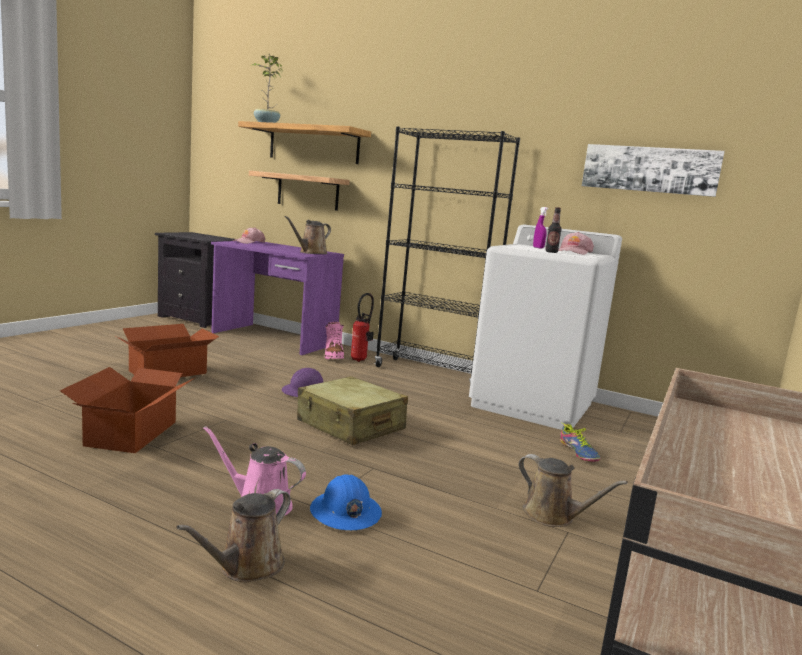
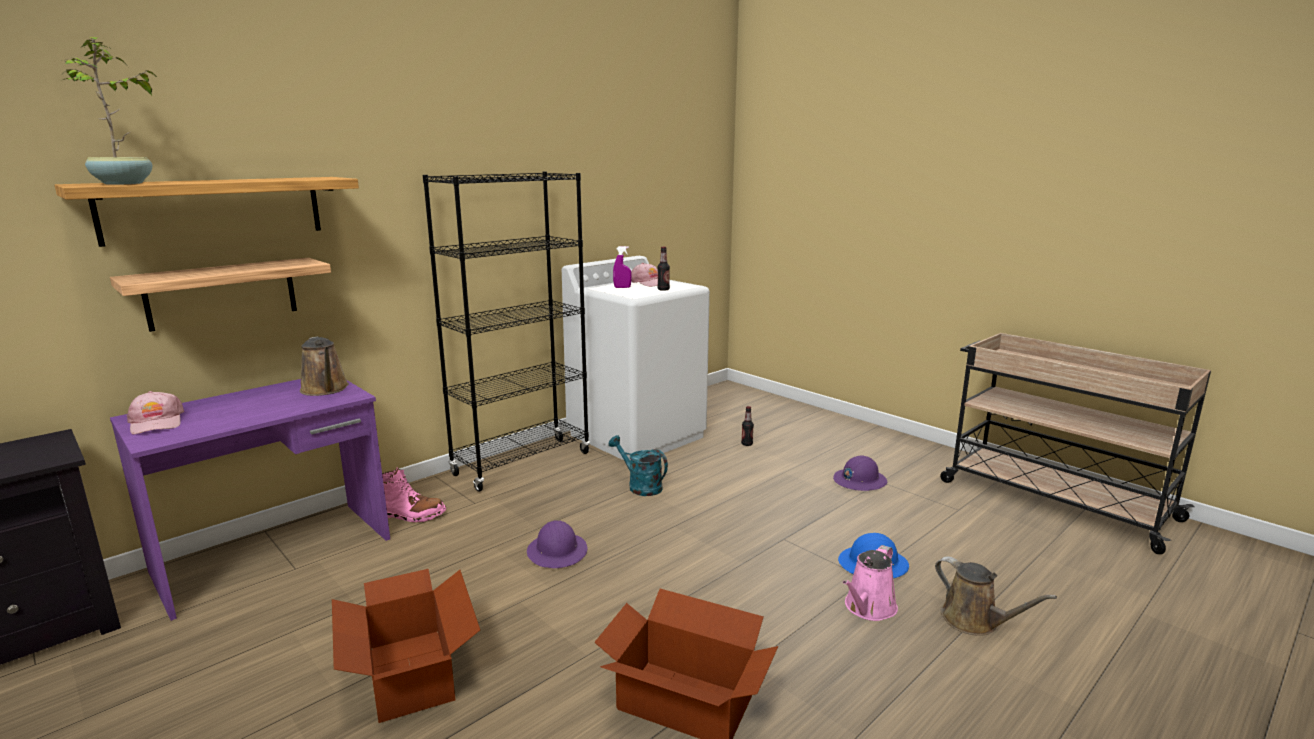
camera: 70 degrees left, 5 degrees up
(350, 425) = (677, 536): beige suitcase -> none
(361, 360) = (441, 498): fire extinguisher -> none
(430, 410) = (640, 486): none -> turquoise watering can
(553, 516) = (859, 481): brown watering can -> purple hard hat
(578, 452) = (747, 444): shoe -> bottle
(649, 169) = (644, 190): picture -> none

